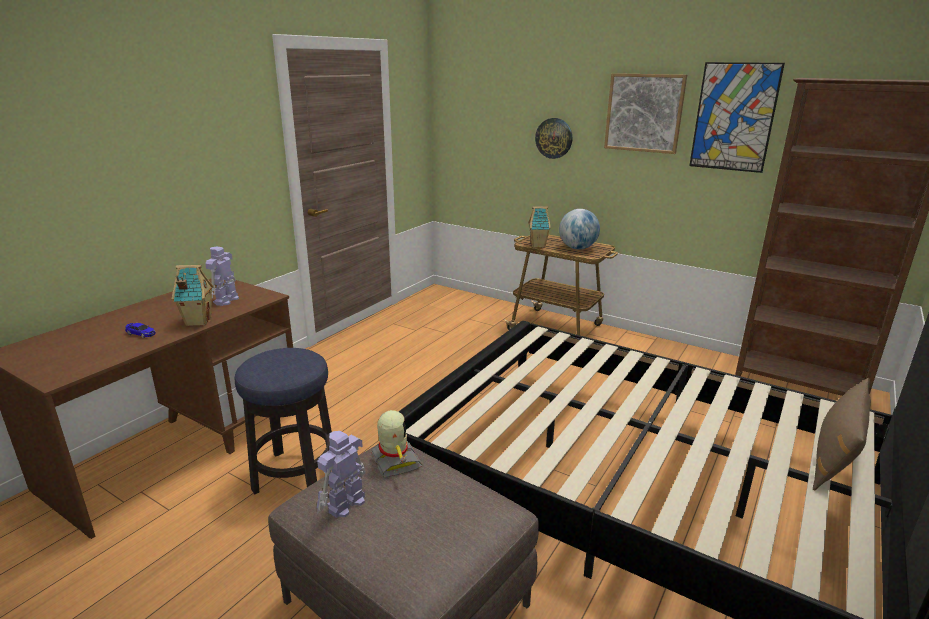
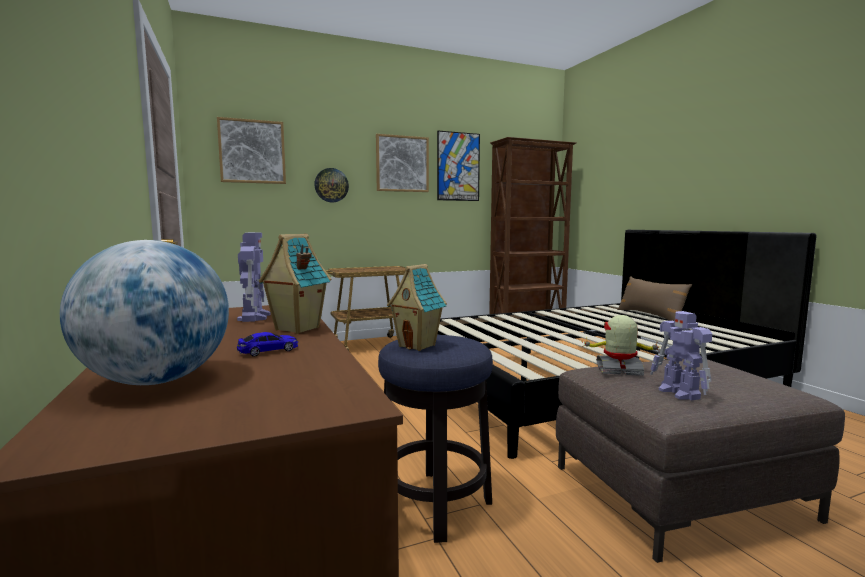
camera: 55 degrees left, 15 degrees down
(225, 301) = (254, 317): toy robot -> toy robot turned 150 degrees counterclockwise
(482, 100) = (252, 151): none -> picture
(538, 245) = (357, 270): toy house -> toy house (418, 345)
(577, 248) = (383, 269): globe -> globe (157, 381)

